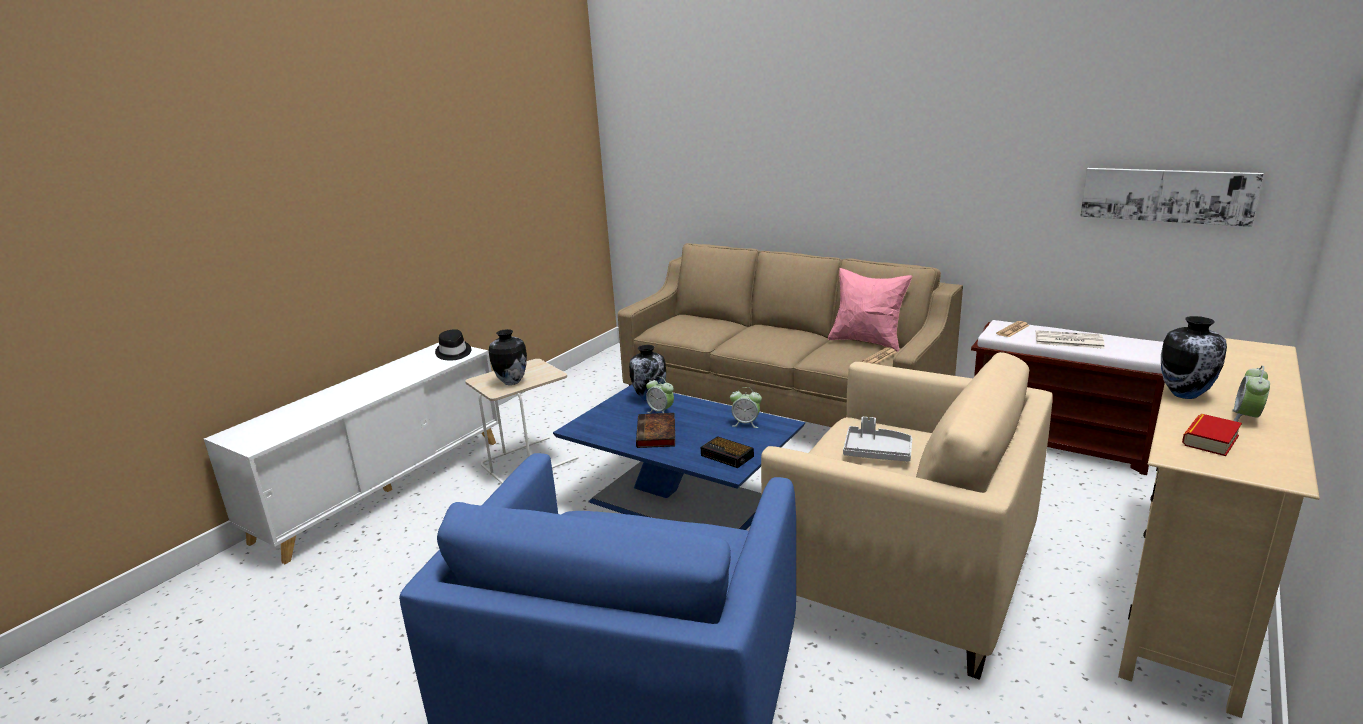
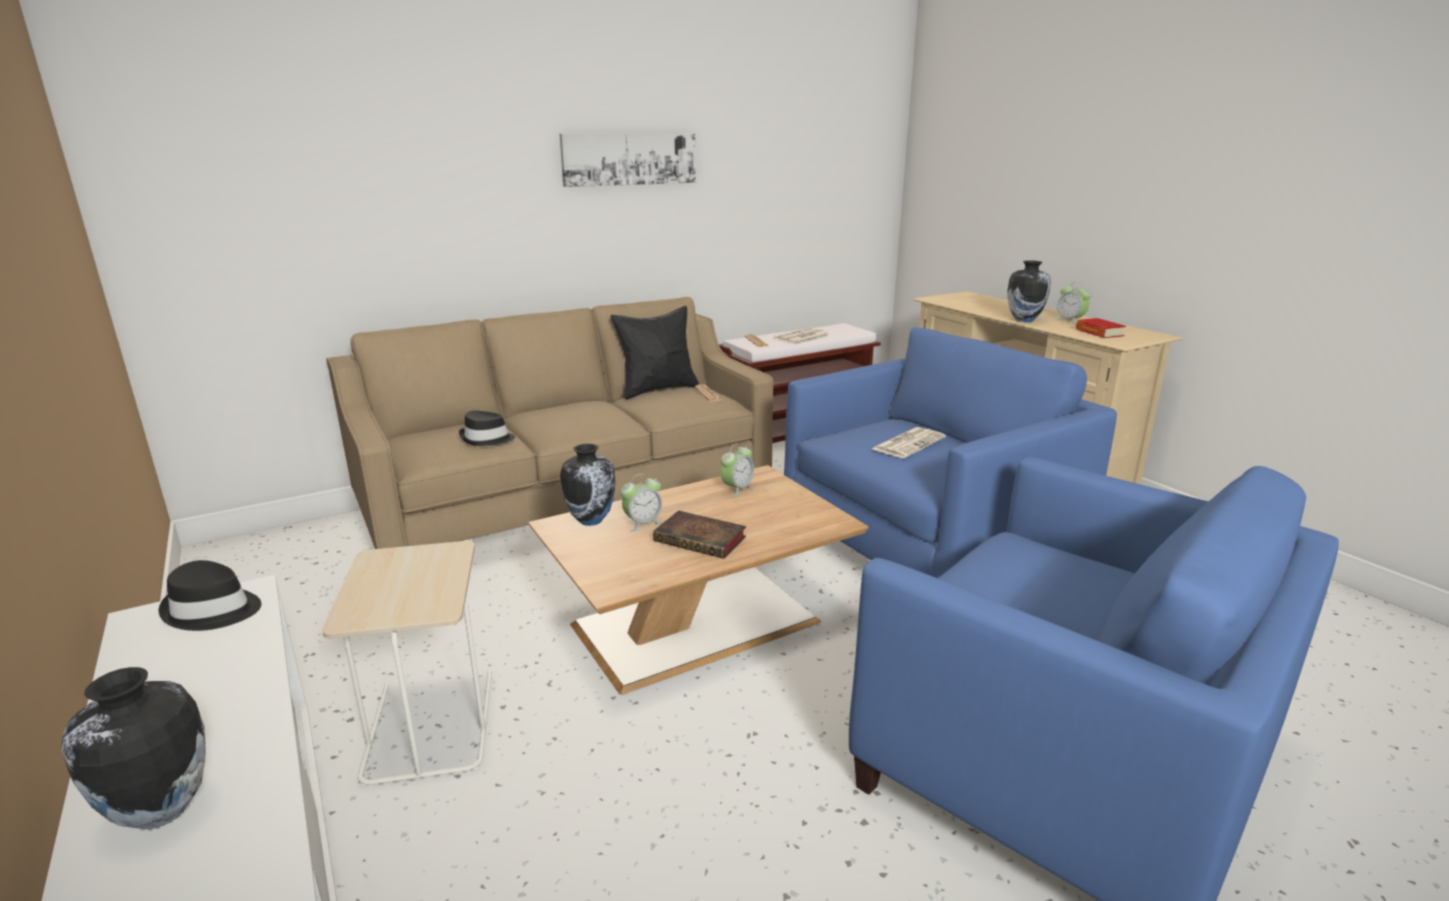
camera: 65 degrees left, 0 degrees up
(511, 382) = (420, 589): vase -> vase (159, 813)
(684, 501) = (699, 621): blue coffee table -> brown coffee table
(698, 331) = (487, 439): none -> black hat
(728, 456) = (802, 515): alarm clock -> none
(867, 342) = (657, 390): pink pillow -> black pillow
(877, 452) = (908, 443): grey tray -> newspaper
(903, 572) = (926, 550): beige armchair -> blue armchair
(1166, 195) = (823, 203): picture -> picture (629, 159)

